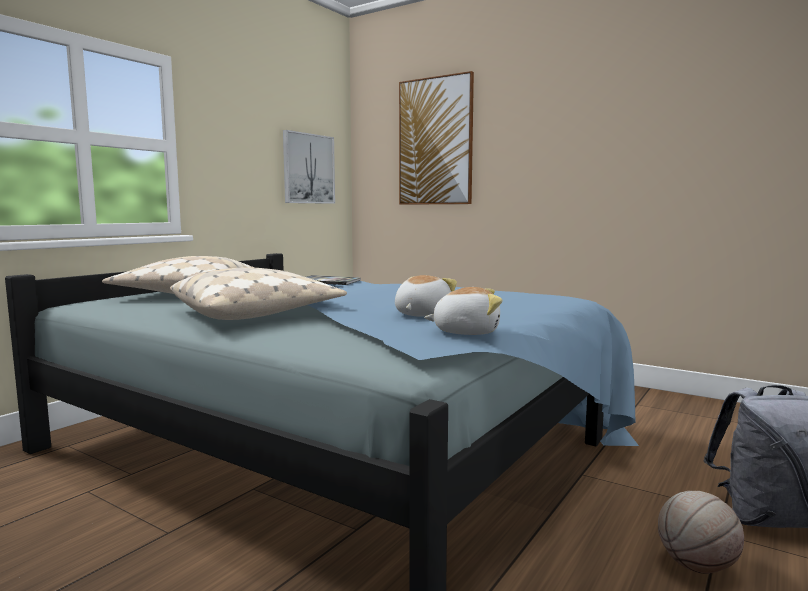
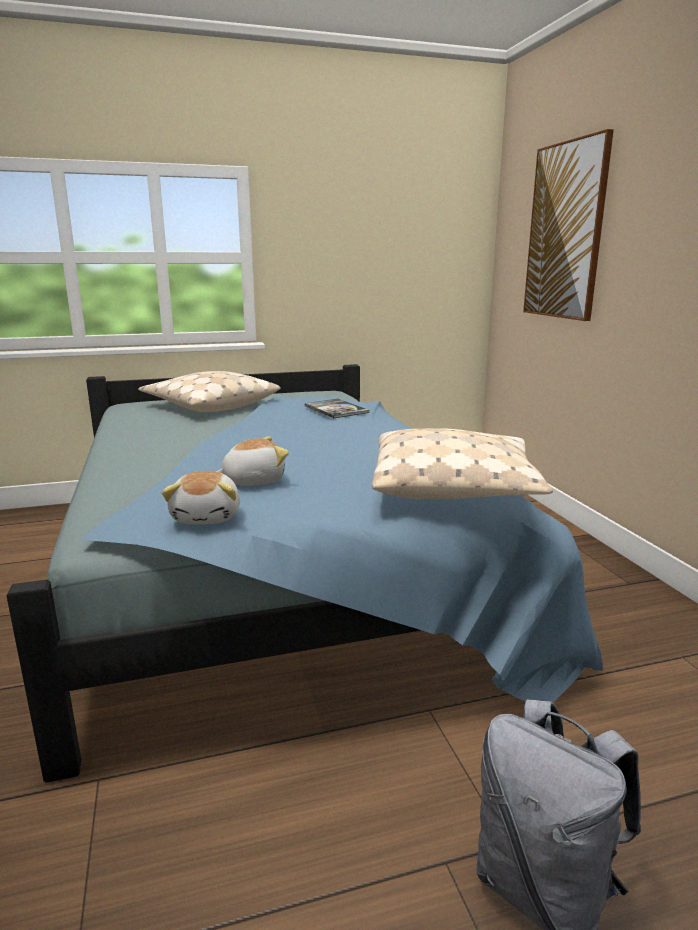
camera: 40 degrees right, 10 degrees up
(257, 313) = (179, 443): beige pillow -> beige pillow (454, 486)
(308, 169) = (422, 267): picture -> none
(466, 332) = (208, 517): plush toy -> plush toy turned 45 degrees clockwise
(696, 566) = (347, 872): basketball -> none

